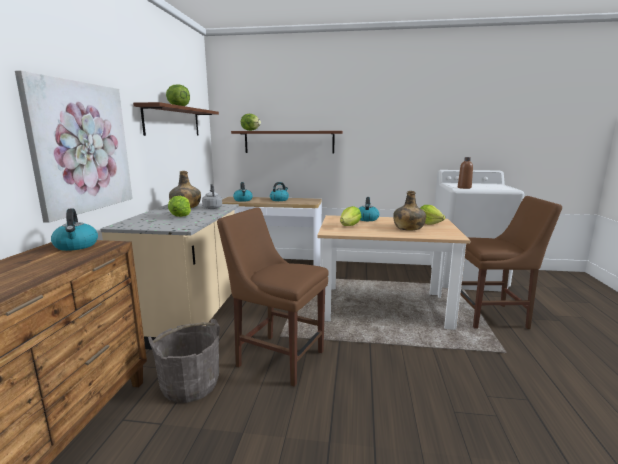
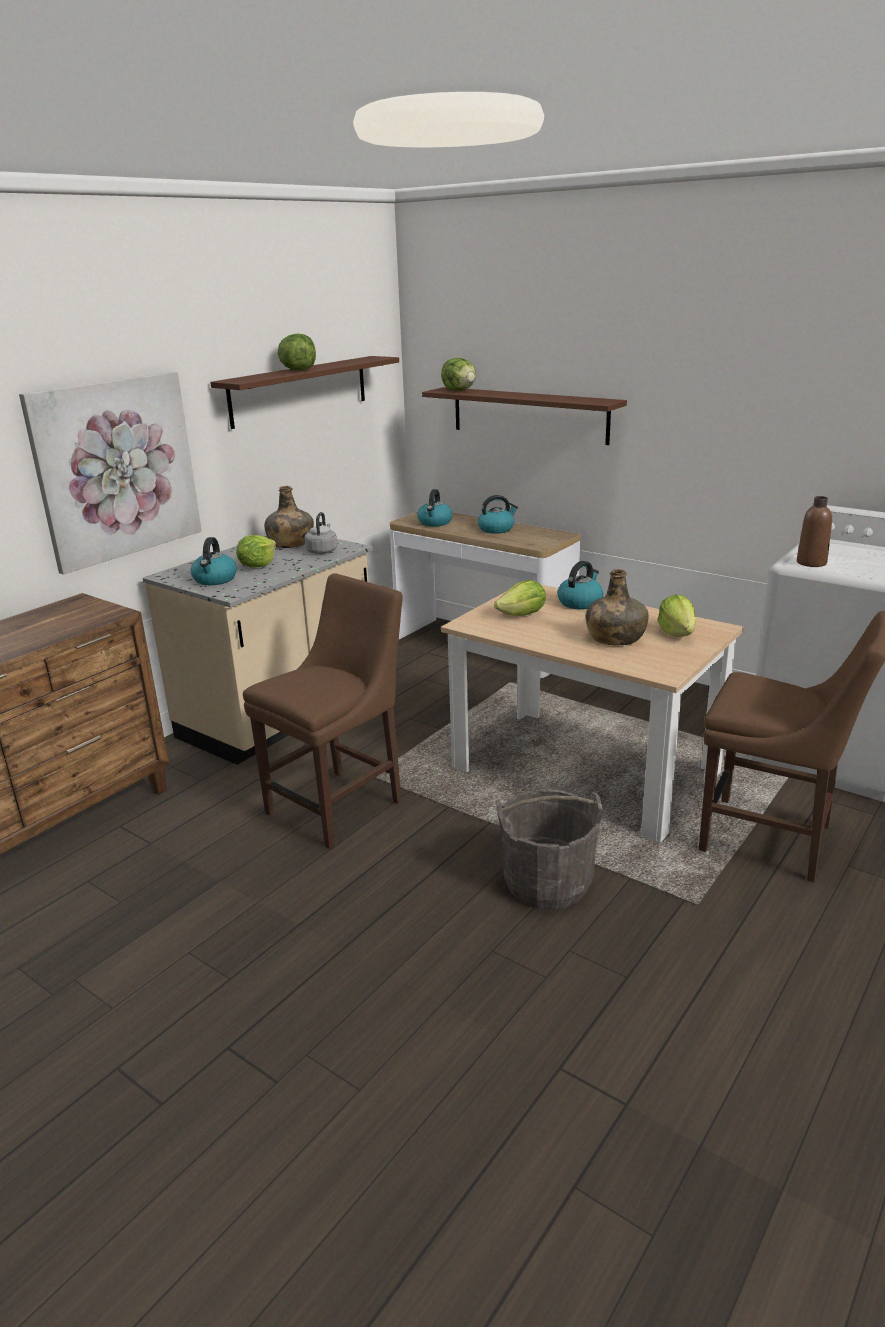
camera: 30 degrees right, 10 degrees up
(76, 246) = (82, 610): kettle -> kettle (215, 580)
(190, 384) = (211, 809): grey bucket -> grey bucket (547, 882)
(277, 357) = (340, 804): brown chair -> brown chair turned 75 degrees clockwise

